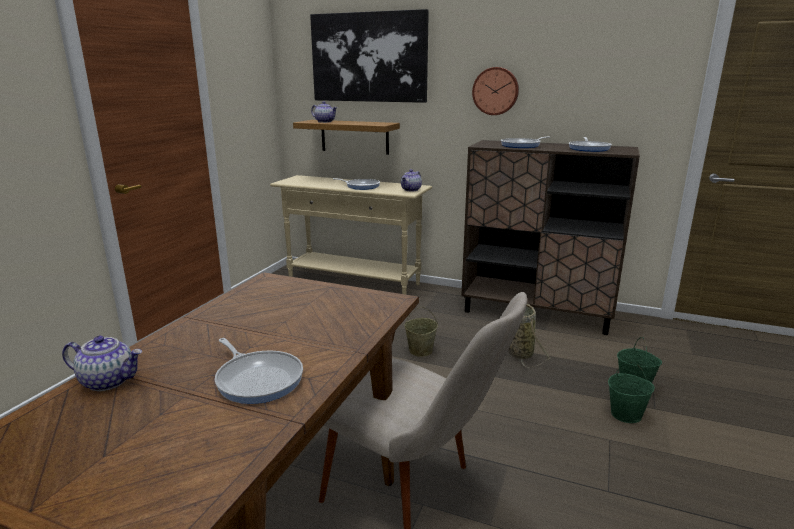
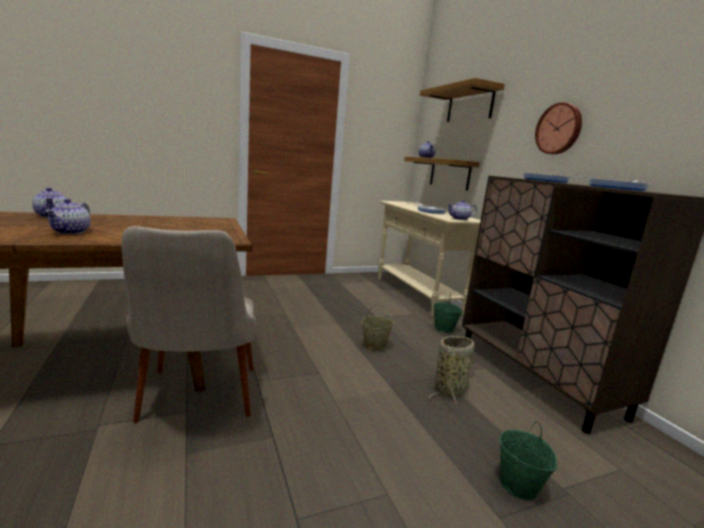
camera: 45 degrees right, 5 degrees down
(258, 379) = (71, 232): frying pan -> teapot
(369, 57) = (470, 105): picture -> shelf
(626, 414) = (452, 494): green bucket -> green bucket (444, 329)

